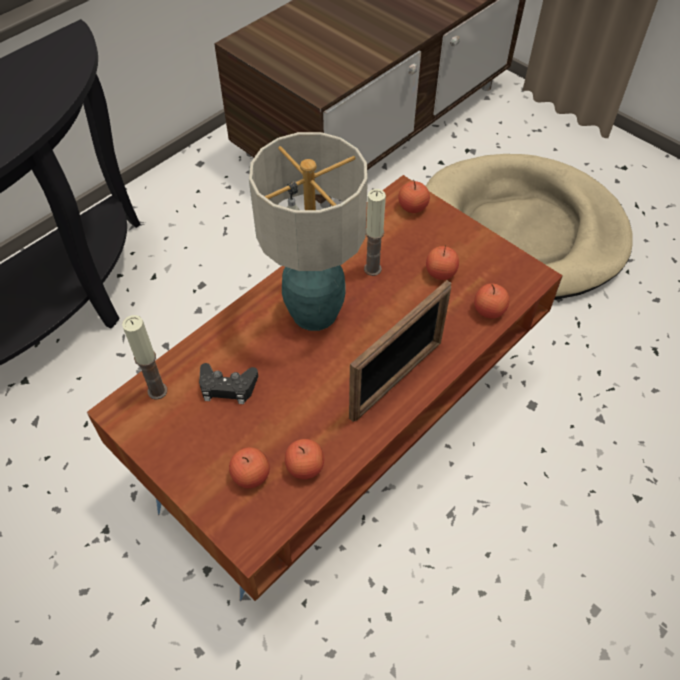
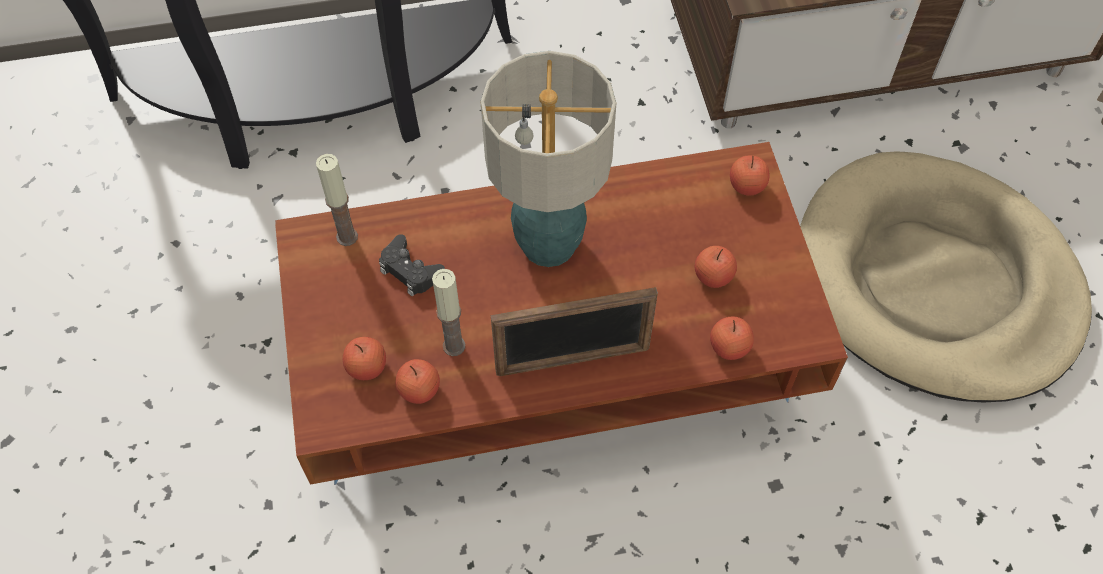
camera: 35 degrees right, 5 degrees up
(372, 269) = (645, 231): candle -> candle (454, 346)

